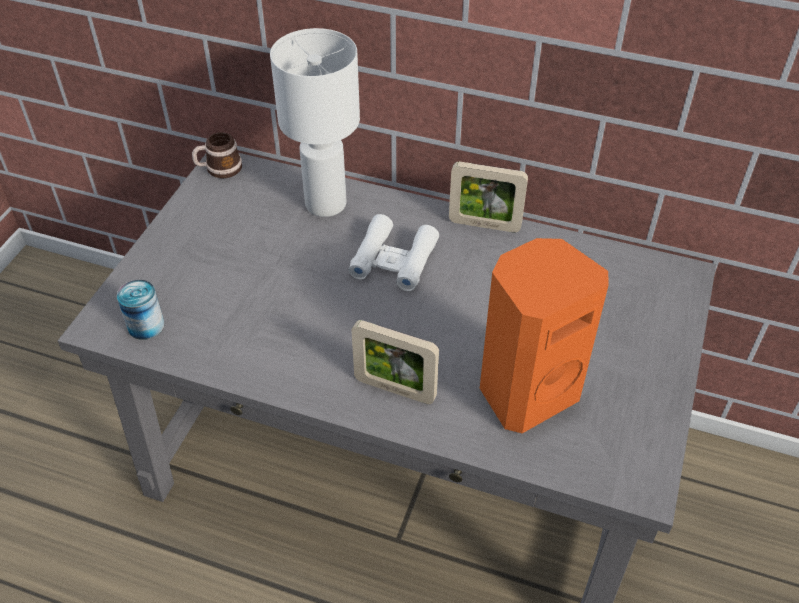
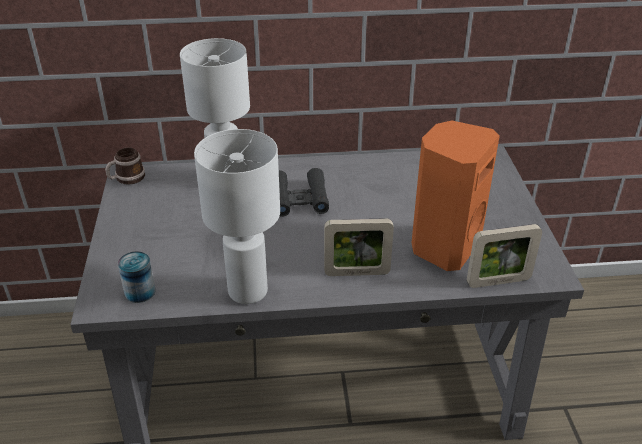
camera: 25 degrees left, 10 degrees down
(258, 368) = (249, 291): none -> white table lamp
(393, 260) = (299, 199): white binoculars -> black binoculars
(484, 225) = (346, 162): picture frame -> picture frame (498, 281)

